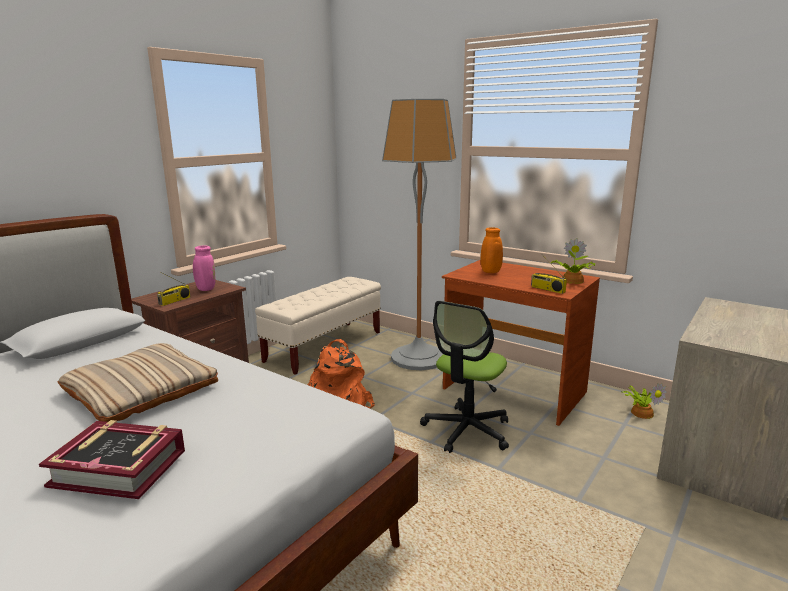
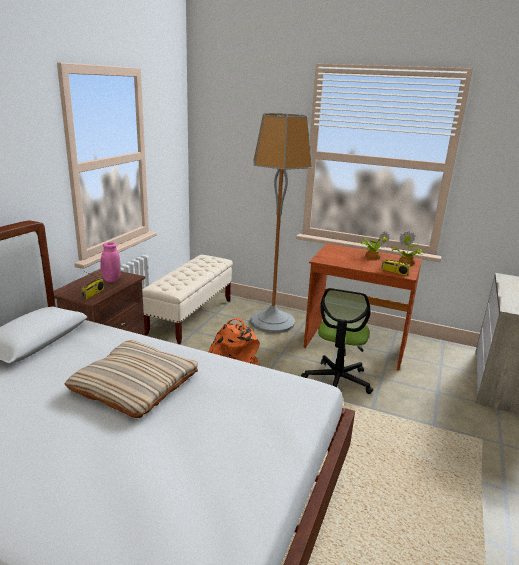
camera: 15 degrees left, 5 degrees up
(119, 468) = (181, 454): book -> none
(490, 272) = (343, 257): orange vase -> none
(642, 412) = (448, 354): potted plant -> potted plant (372, 256)

